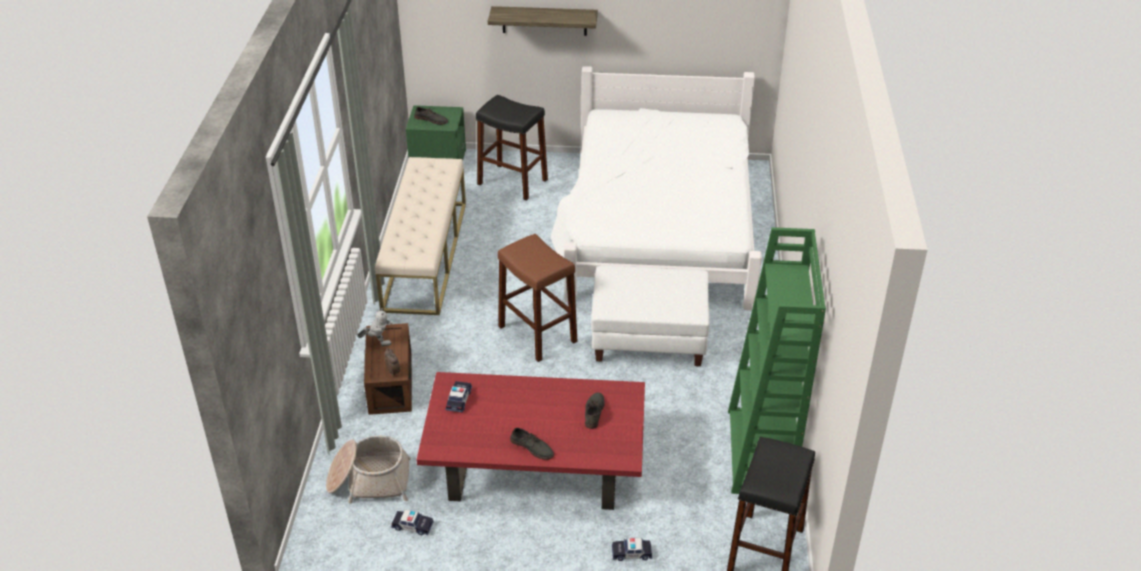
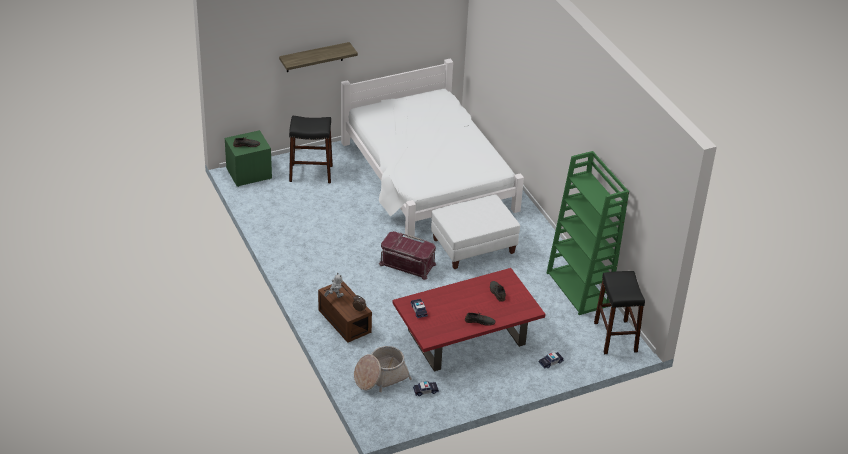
camera: 30 degrees left, 0 degrees up
(425, 255) = (296, 238): beige bench -> none
(537, 334) = (407, 264): brown stool -> red storage box

